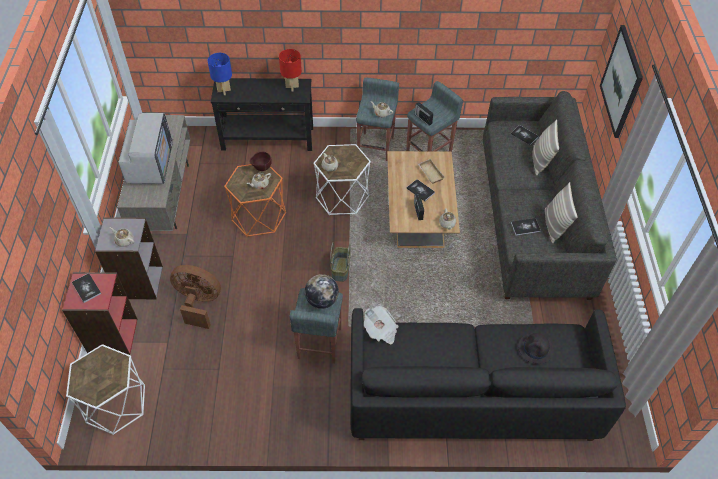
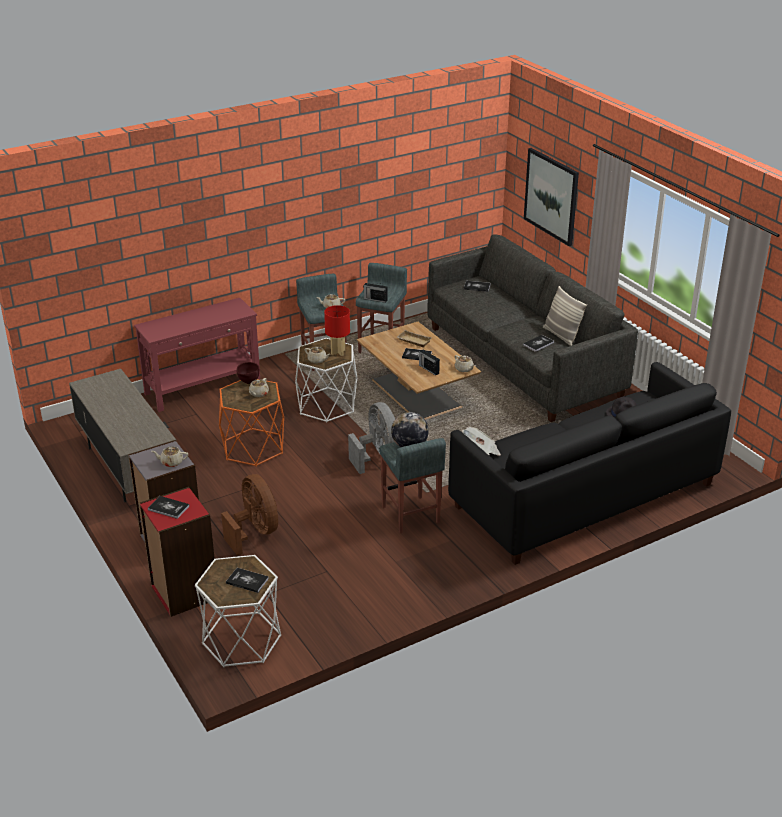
camera: 30 degrees left, 20 degrees down
(105, 380) = (247, 581): none -> book
(150, 165) = (124, 414): television -> none
(199, 303) = (255, 532): brown fan -> brown fan turned 75 degrees clockwise
(224, 90) = (155, 330): blue table lamp -> none
(268, 139) = (203, 388): black console table -> red console table
(292, 86) = (226, 308): red table lamp -> red table lamp (337, 352)
(340, 269) = (377, 456): basket -> grey fan
(540, 161) = (507, 300): pillow -> none

